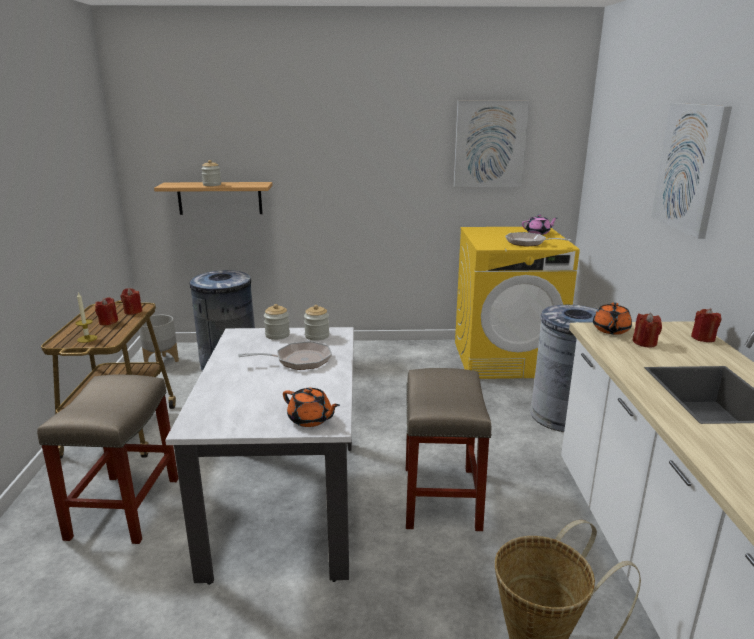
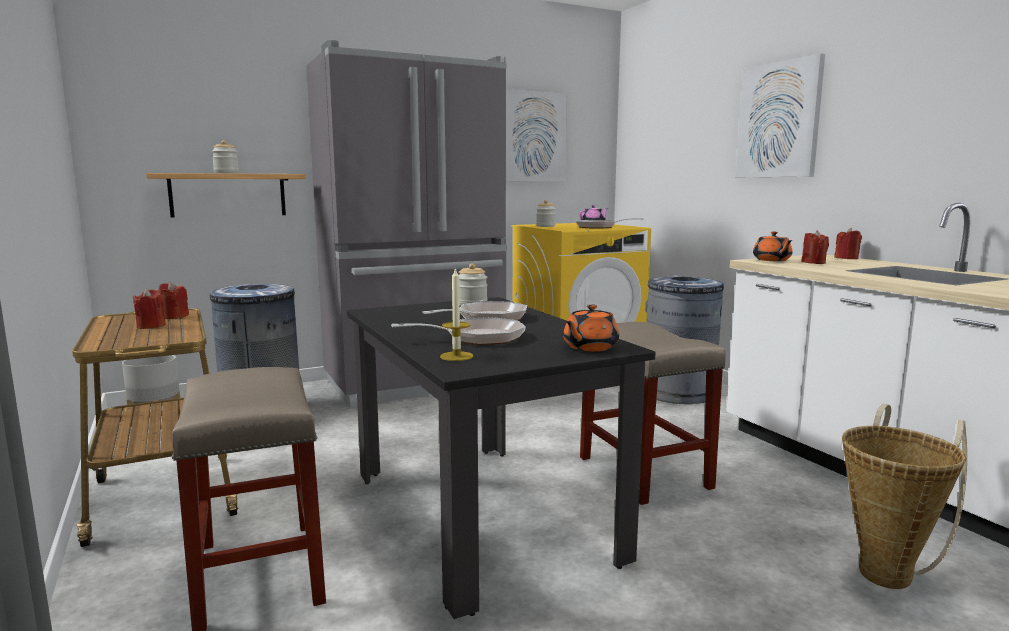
camera: 25 degrees left, 10 degrees down
(87, 339) = (142, 339): candle -> candle (456, 356)
(255, 387) = (476, 338): none -> frying pan
(277, 335) = (424, 308): jar -> jar (545, 226)
(285, 502) = (480, 515): white dining table -> black dining table
(310, 419) = (589, 347): orange teapot -> orange teapot turned 120 degrees clockwise
(353, 359) = (417, 383): none -> grey fridge

